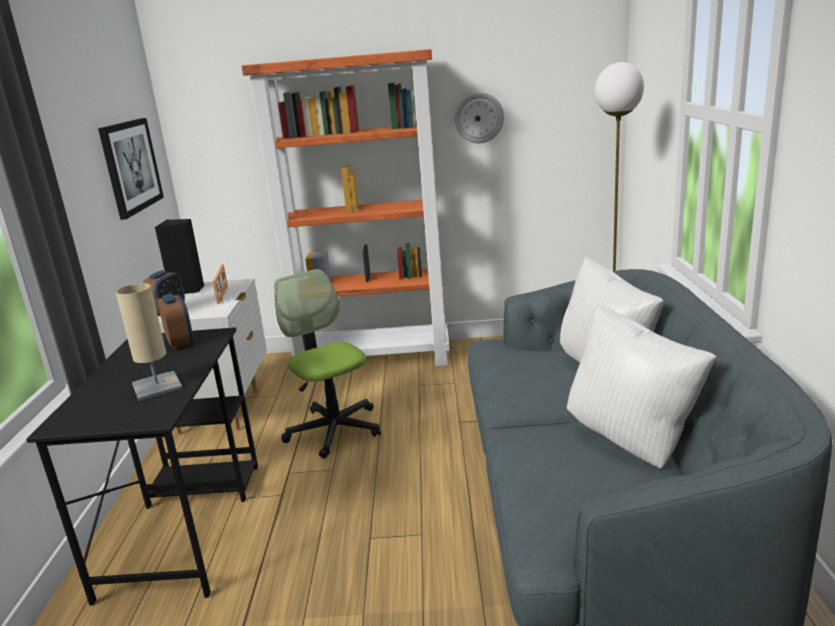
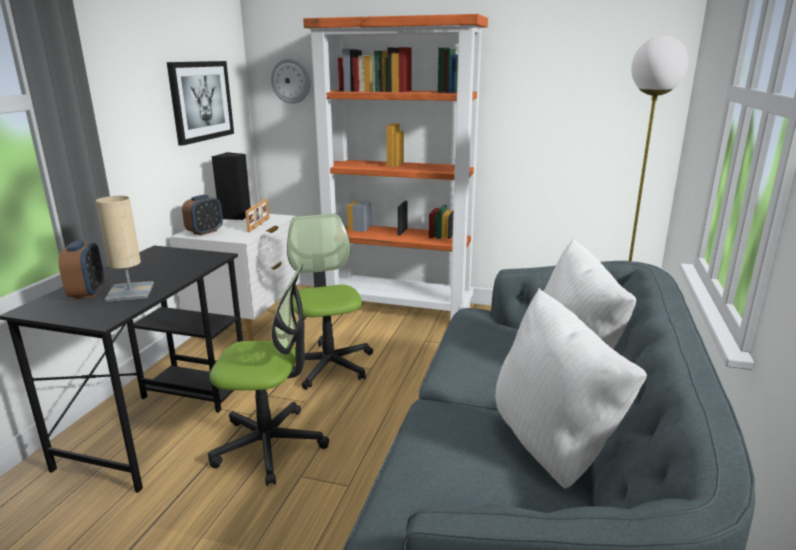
camera: 15 degrees right, 0 degrees up
(180, 342) = (183, 258): alarm clock -> alarm clock (87, 293)
(320, 518) = (270, 445): none -> office chair
(479, 118) = (530, 91): wall clock -> wall clock (291, 80)

